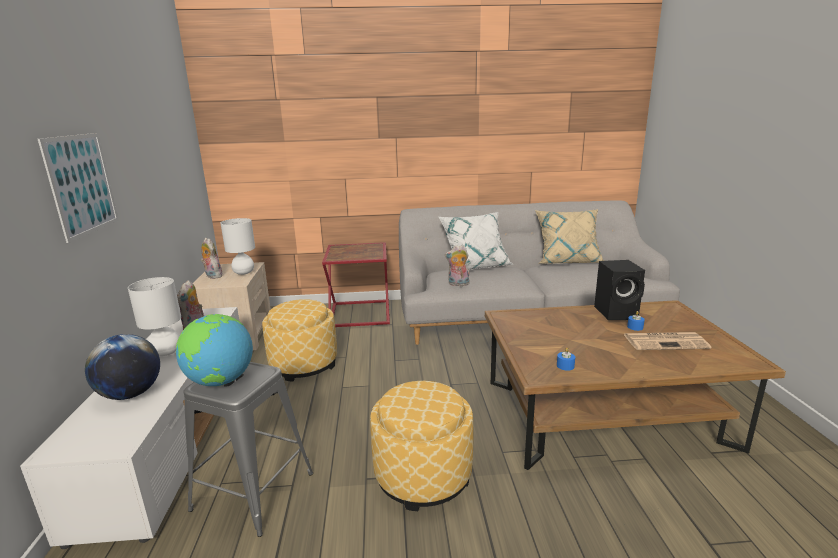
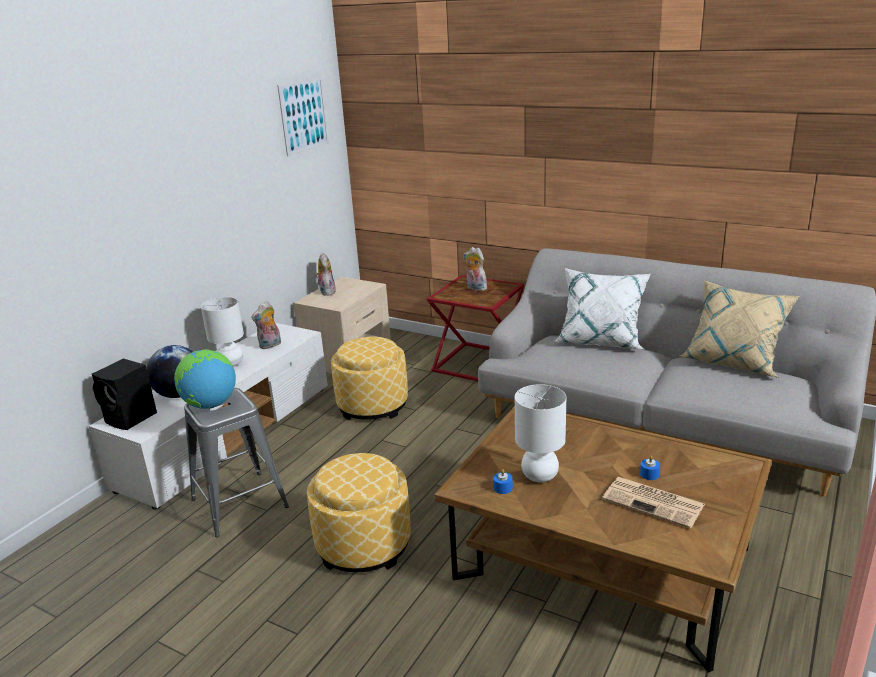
camera: 35 degrees right, 5 degrees up
(82, 184) = (175, 214): picture -> picture (304, 115)
(244, 272) = (355, 294): white table lamp -> white table lamp (540, 476)
(458, 284) = (547, 360): plush toy -> plush toy (475, 288)
(617, 313) = (658, 451): black speaker -> black speaker (131, 418)

